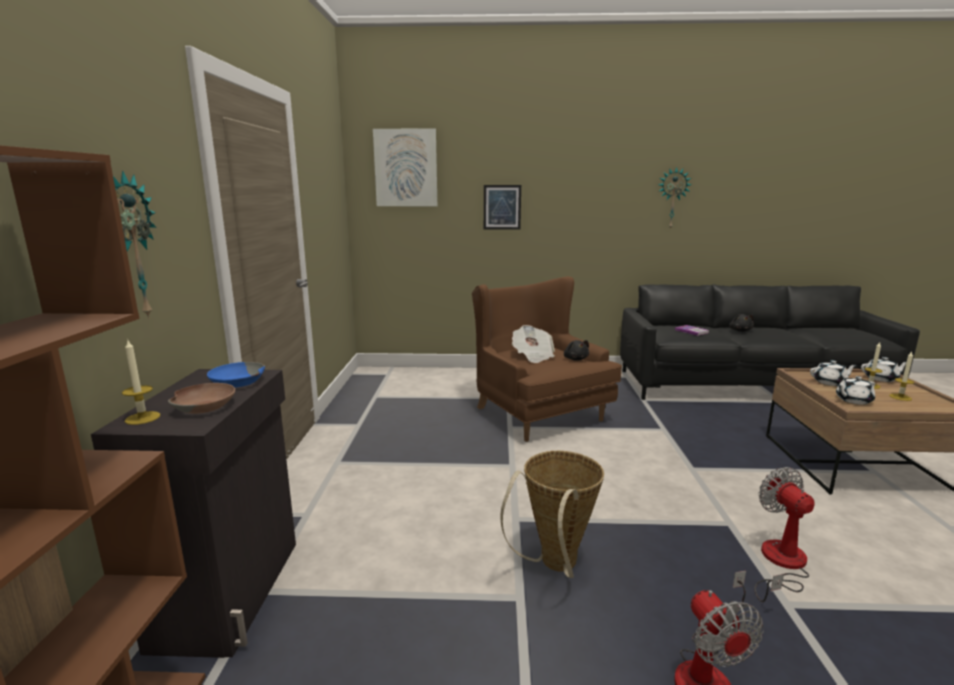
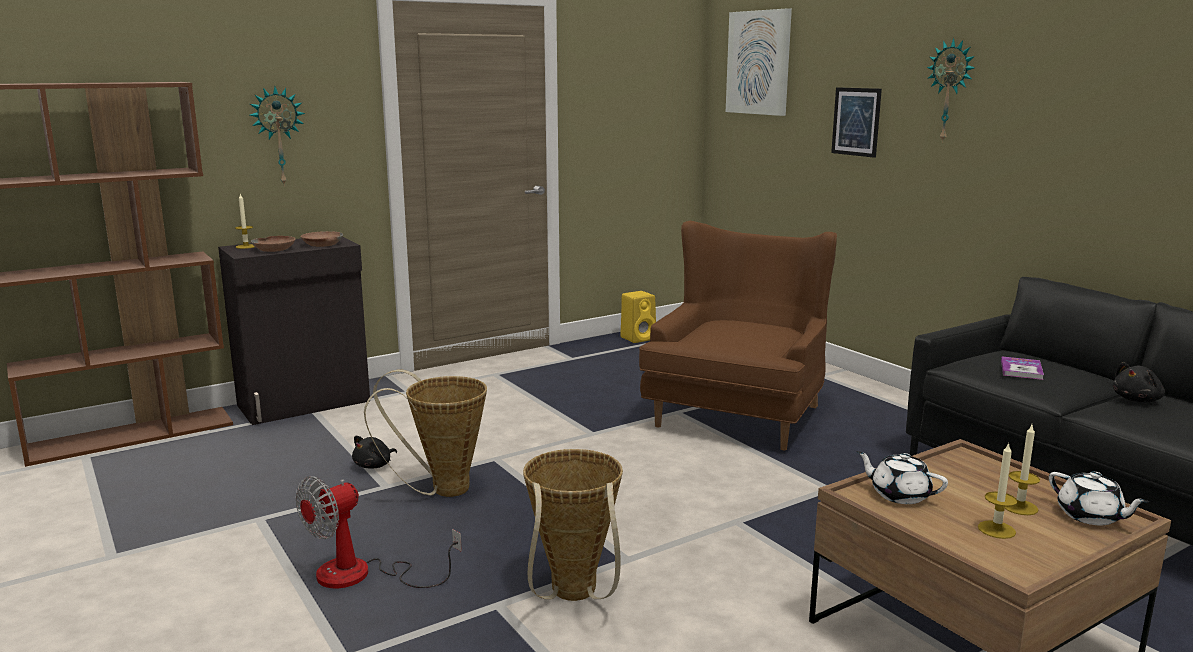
camera: 55 degrees right, 0 degrees up
(237, 382) = (321, 244): blue bowl -> brown bowl
(362, 393) = (638, 338): none -> yellow speaker
(533, 356) = (730, 329): newspaper -> none
(575, 359) = (762, 346): black plush toy -> black plush toy (374, 465)
(672, 198) = (1114, 122): wall clock -> wall clock (950, 91)
(780, 564) = (573, 596): fan -> basket
(830, 382) = (969, 478): white teapot -> none

